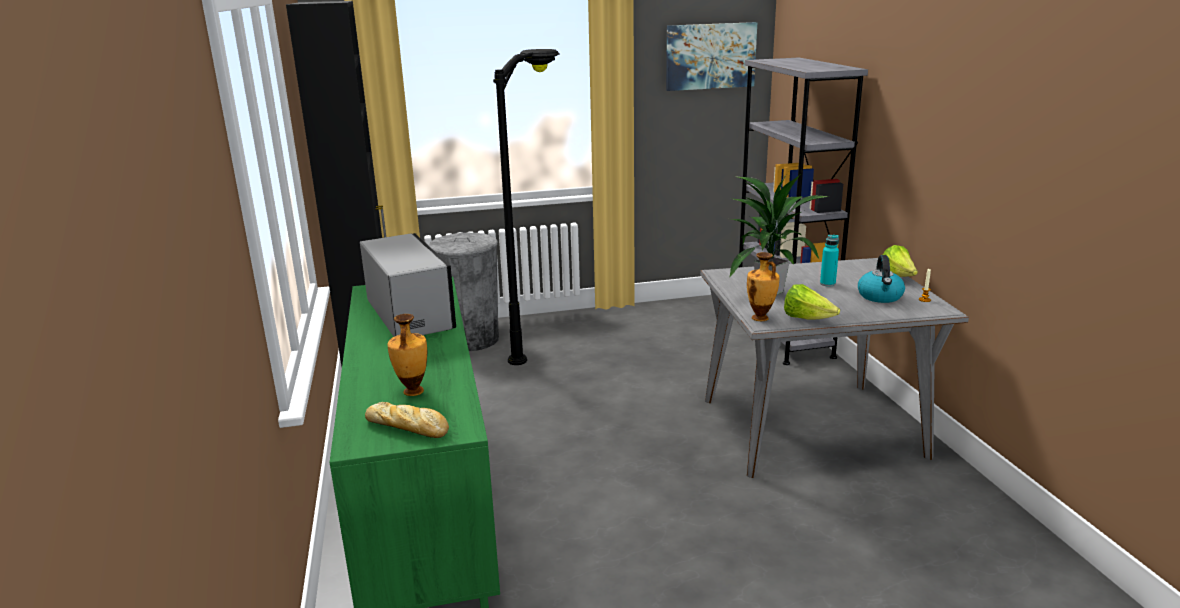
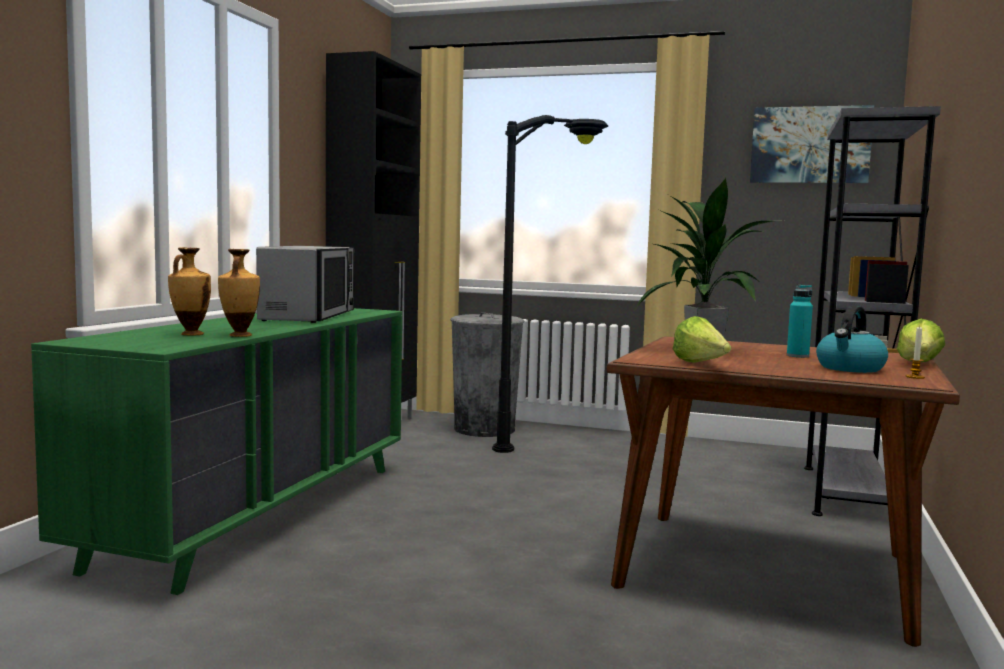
camera: 30 degrees right, 15 degrees down
(408, 427) = (131, 342): bread -> none
(760, 318) = (643, 358): vase -> vase (239, 335)
(811, 427) = (767, 571): grey dining table -> brown dining table

